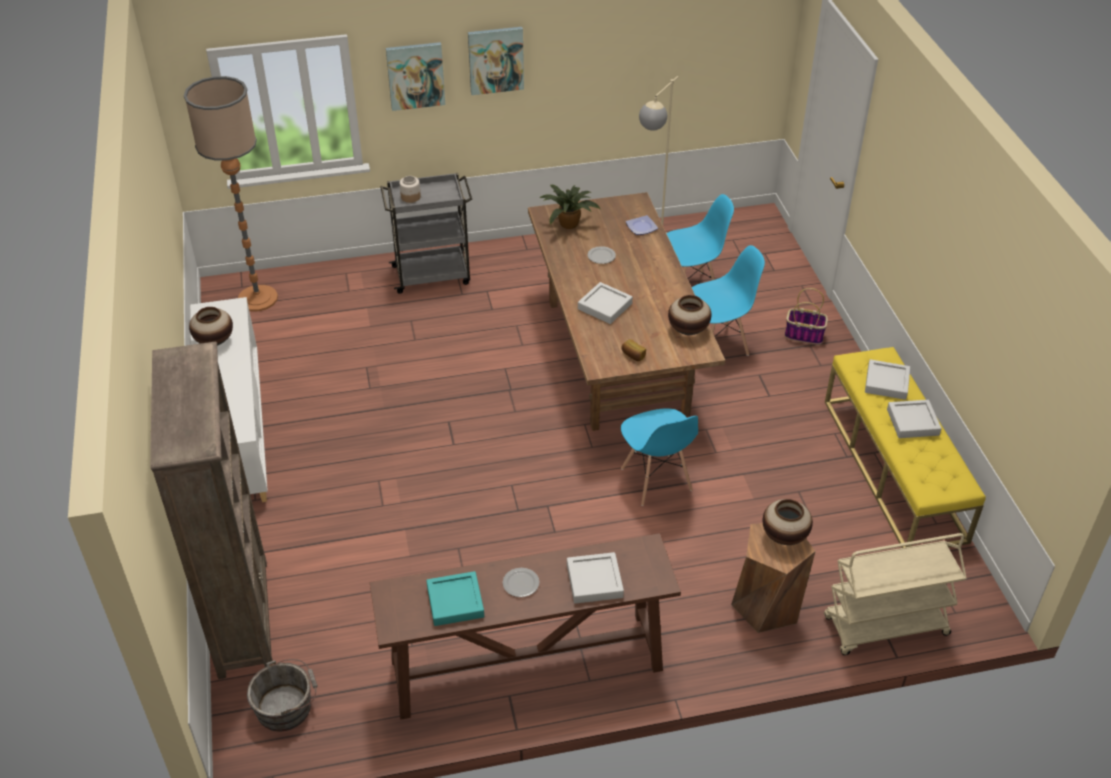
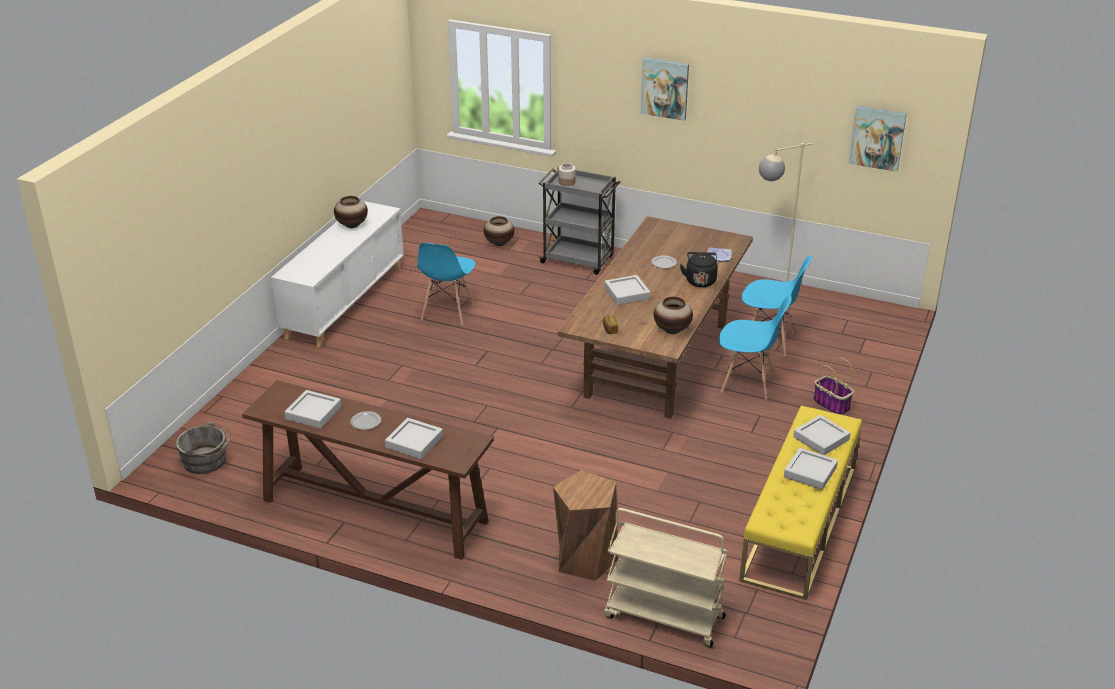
camera: 35 degrees right, 10 degrees down
(243, 617) = (236, 402): brown bookcase -> none
(258, 298) = (443, 232): floor lamp -> none
(415, 75) = (599, 84): picture -> picture (877, 138)
(455, 602) = (313, 413): turquoise tray -> grey tray
(568, 222) = (665, 235): potted plant -> none
(654, 262) = (700, 280): none -> black kettle
(656, 480) = (594, 447): blue chair -> blue chair (447, 312)
(784, 536) = (597, 488): vase -> vase (499, 243)

